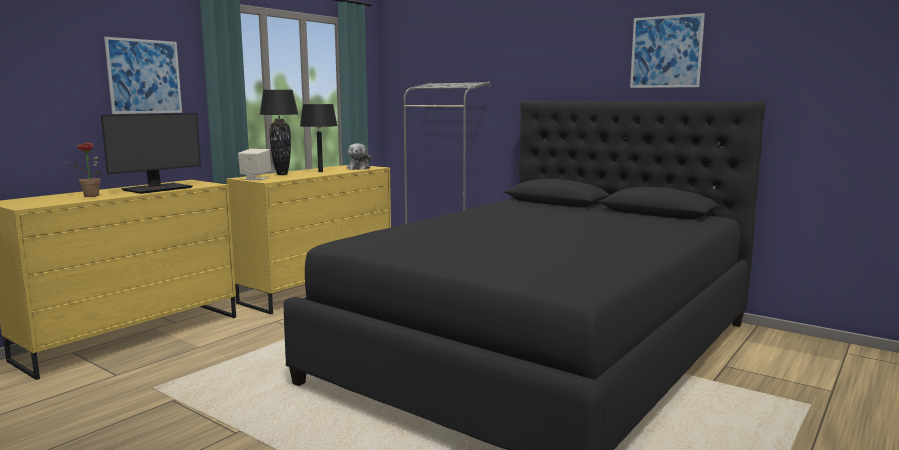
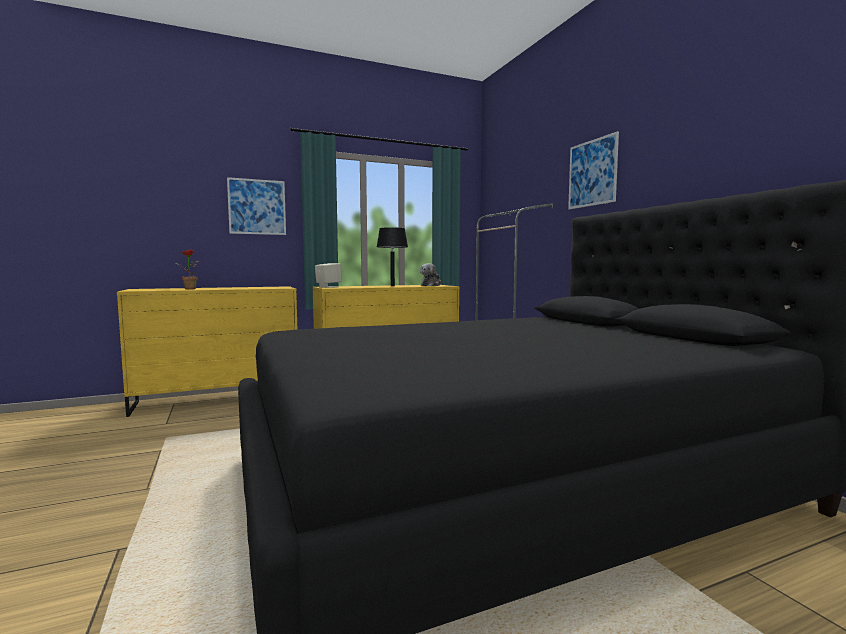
camera: 30 degrees right, 5 degrees down
(157, 189) = (242, 288): monitor -> none
(281, 174) = (357, 286): black table lamp -> none
(666, 52) = (730, 137): picture -> picture (592, 173)

